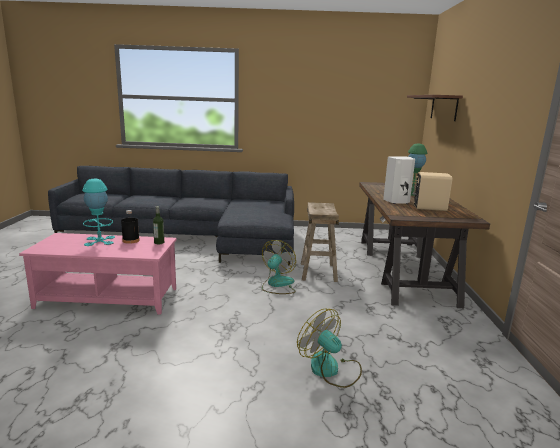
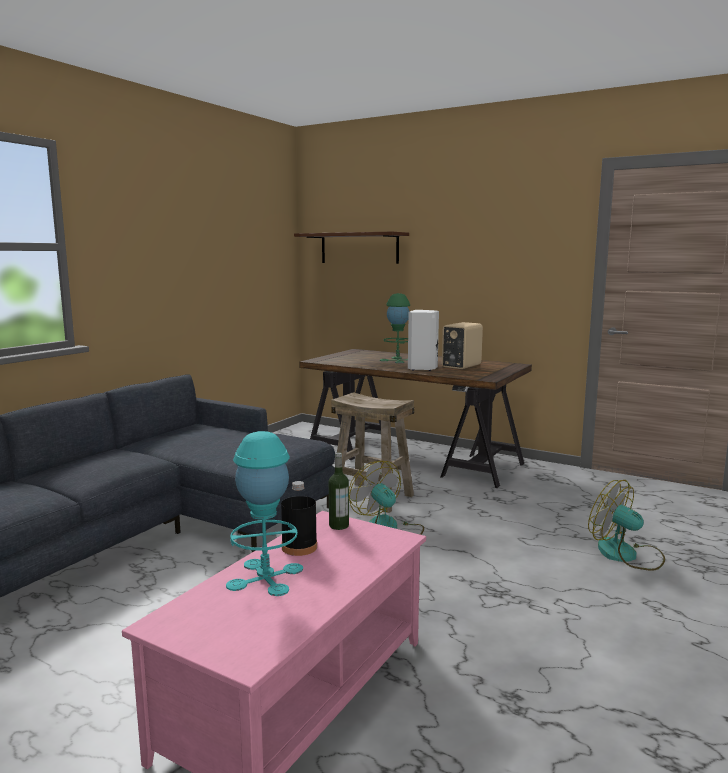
camera: 60 degrees left, 5 degrees down
(330, 370) = (626, 555): fan -> fan turned 60 degrees clockwise

